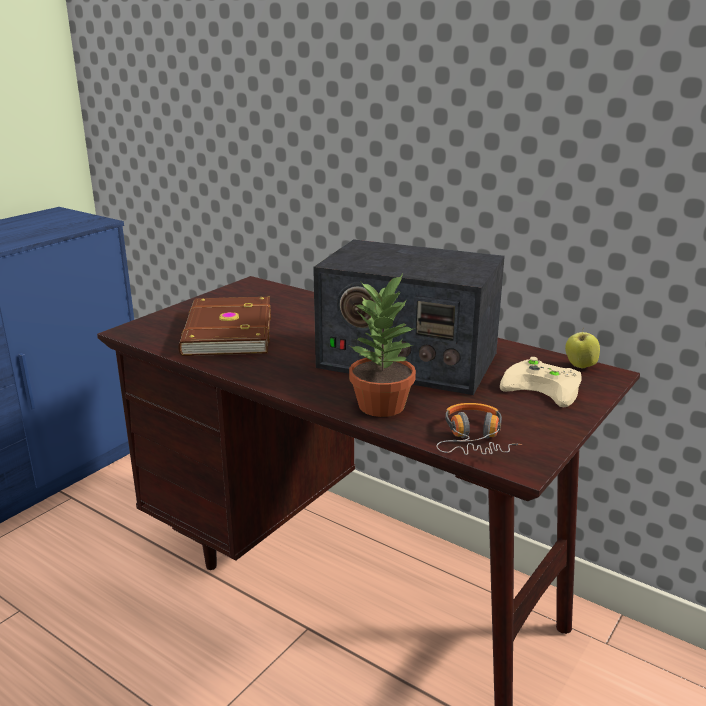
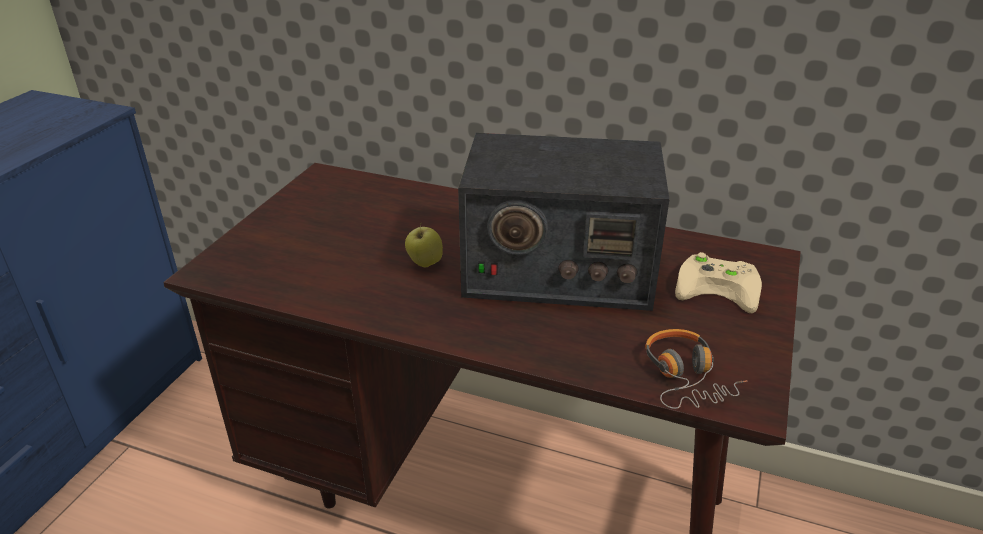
camera: 15 degrees left, 10 degrees up
(225, 332) = (327, 256): brown book -> none
(383, 406) = (564, 344): potted plant -> none
(580, 366) = (739, 251): apple -> apple (424, 263)

